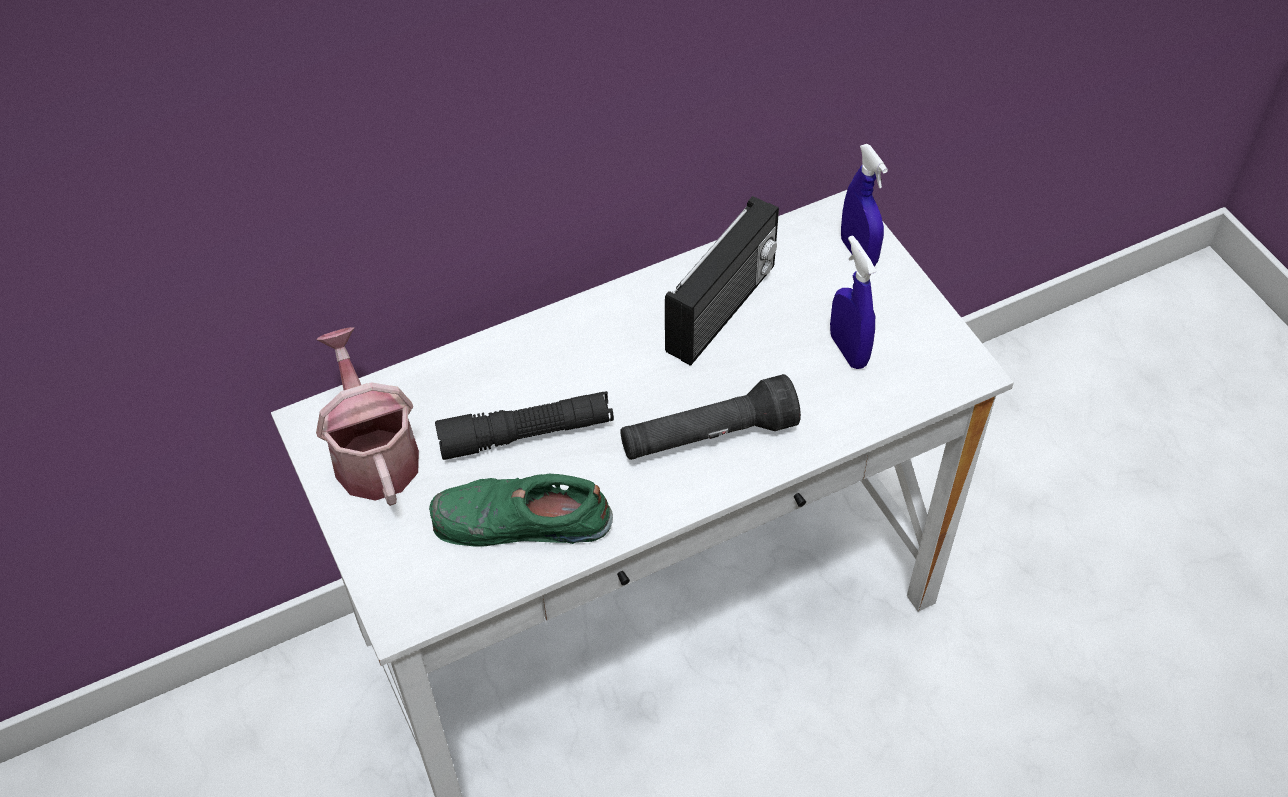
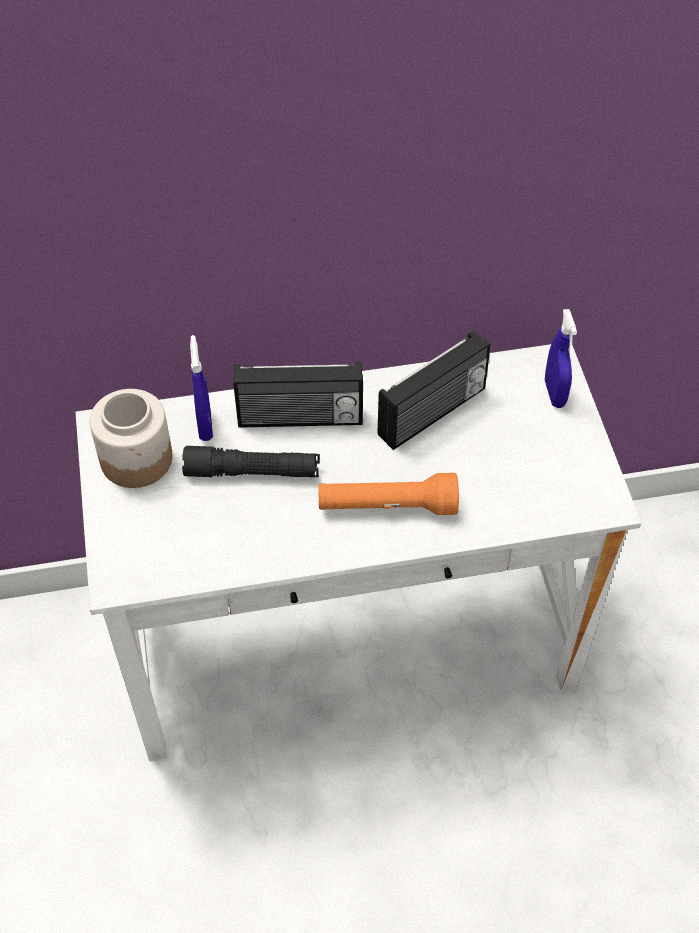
camera: 15 degrees right, 0 degrees up
(373, 452) = (137, 458): watering can -> jar
(518, 521) = (224, 535): green shoe -> none
(563, 354) = (300, 419): none -> radio
(708, 436) = (387, 507): black flashlight -> orange flashlight
(848, 350) = (518, 467): blue spray bottle -> blue spray bottle (205, 425)

